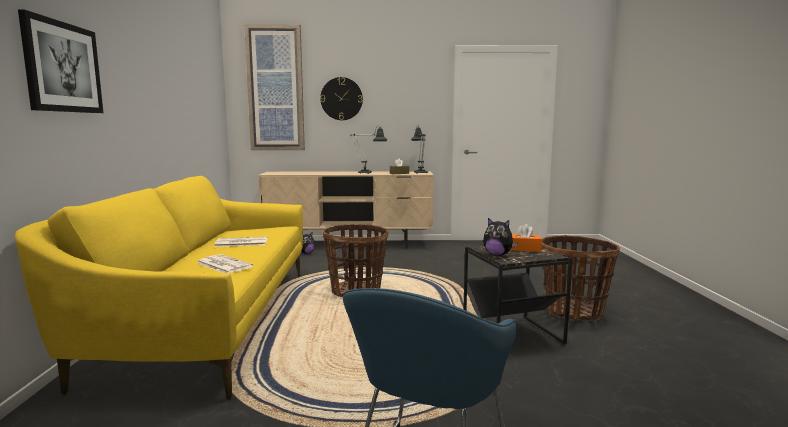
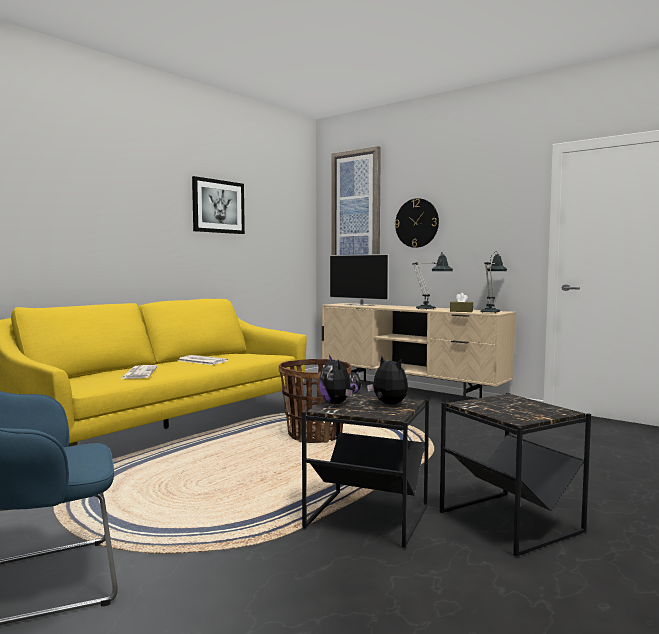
camera: 40 degrees right, 5 degrees down
(62, 67) = (67, 206): picture -> picture (218, 206)
(294, 173) = (359, 305): none -> television
(524, 249) = (388, 404): orange tissue box -> plush toy
(574, 312) = (509, 522): basket -> black side table

